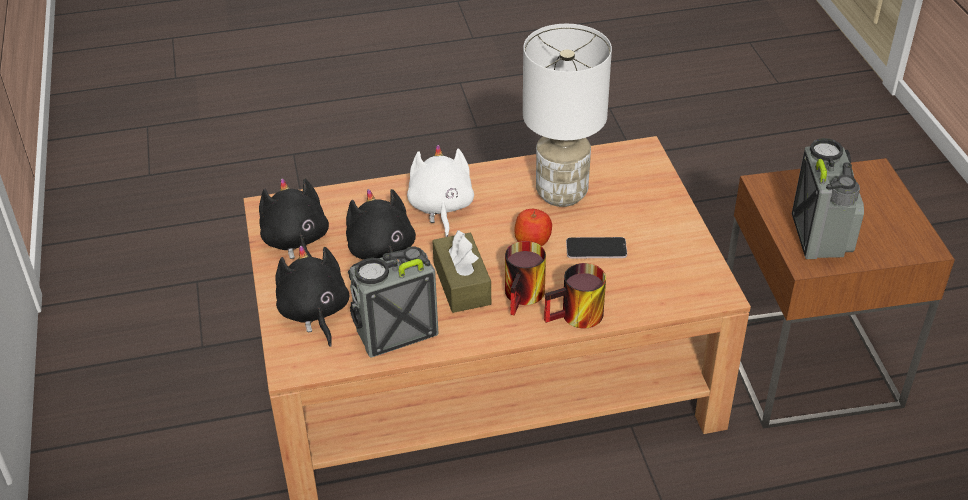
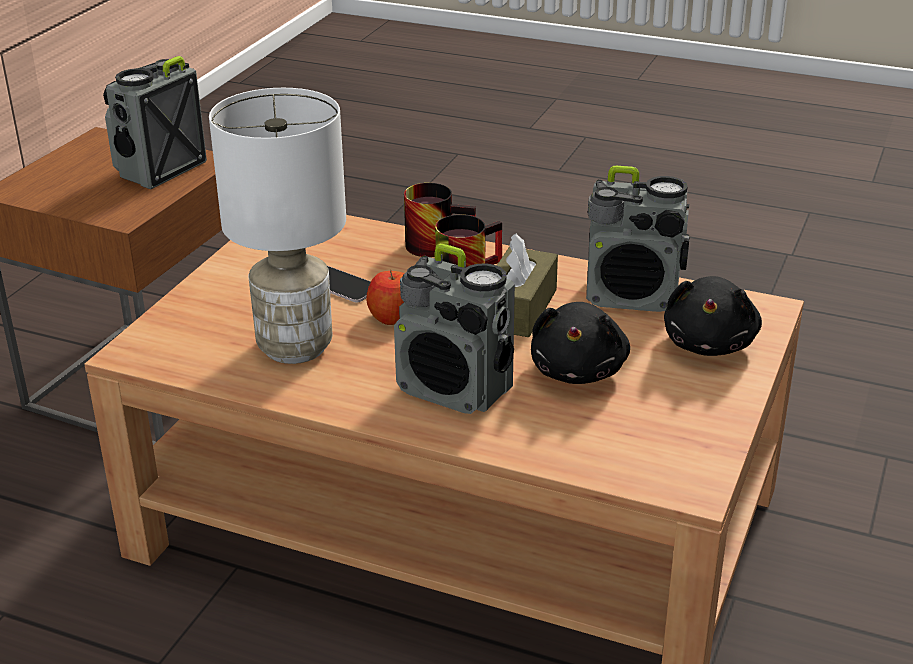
camera: 145 degrees left, 10 degrees down
(296, 241) = (681, 426): black plush toy -> none
(440, 207) = (455, 390): white plush toy -> radio

